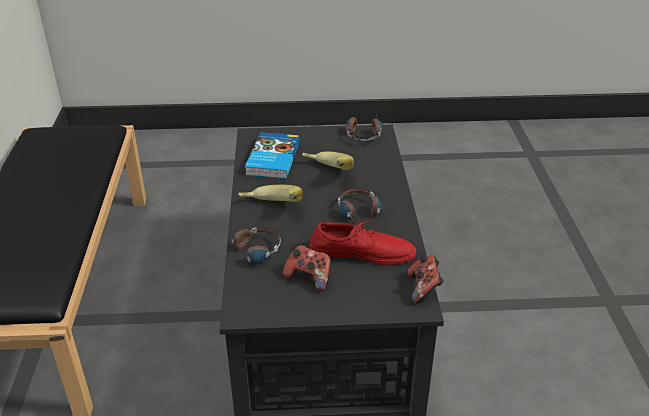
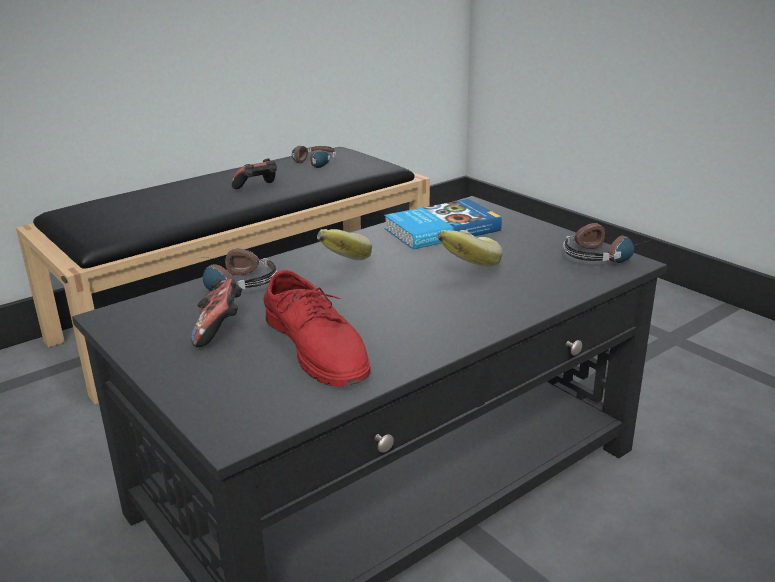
camera: 55 degrees right, 10 degrees down
(360, 214) = (405, 316): headphones -> headphones (310, 164)
(424, 289) = (282, 423): game controller -> game controller (257, 188)

